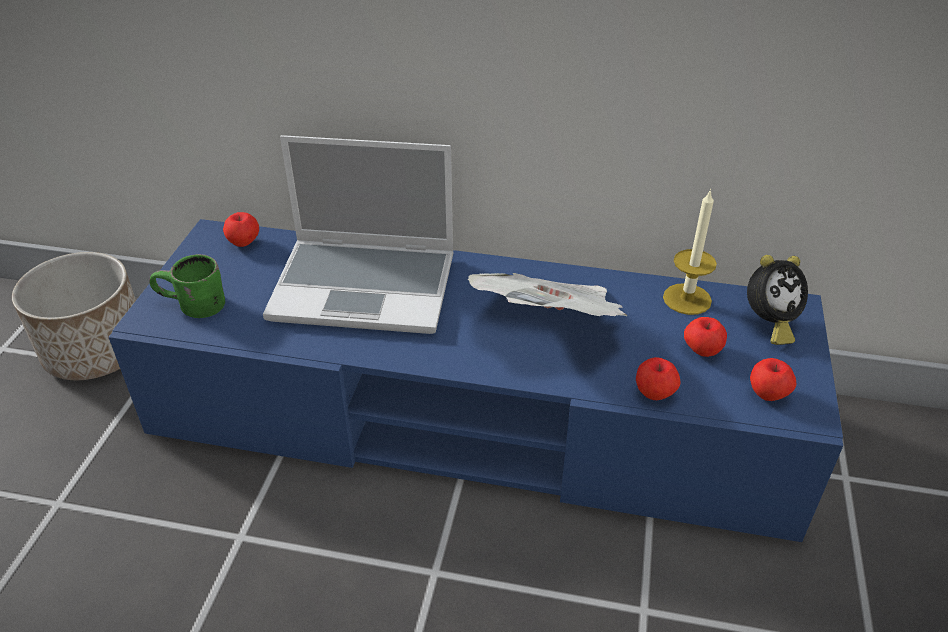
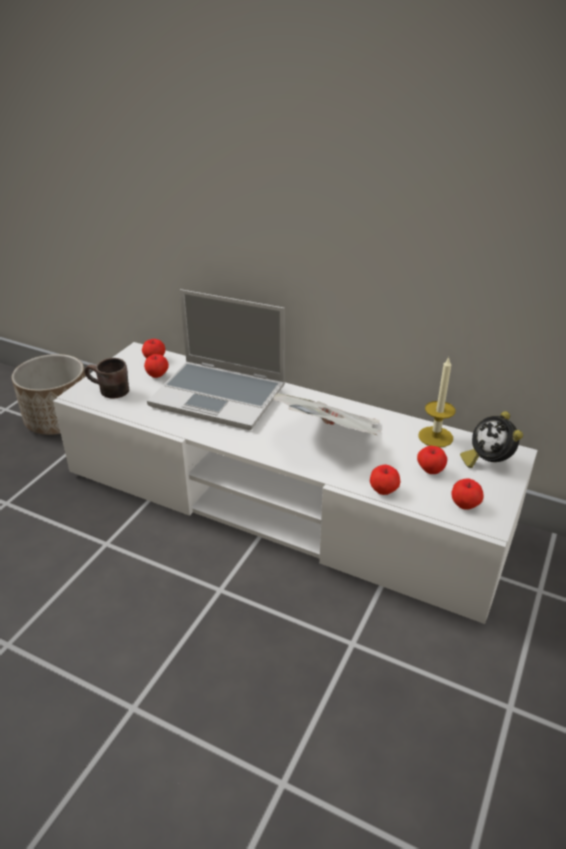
camera: 15 degrees right, 5 degrees down
(192, 308) = (108, 392): green mug -> brown mug
(258, 268) = (157, 375): none -> apple
(474, 418) = (283, 501): blue tv stand -> white tv stand
(768, 324) = (487, 462): alarm clock -> alarm clock turned 75 degrees clockwise

